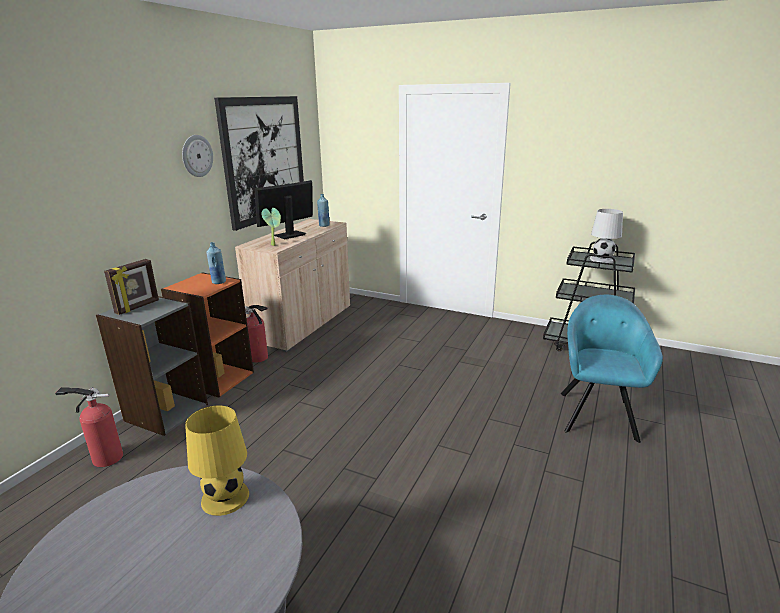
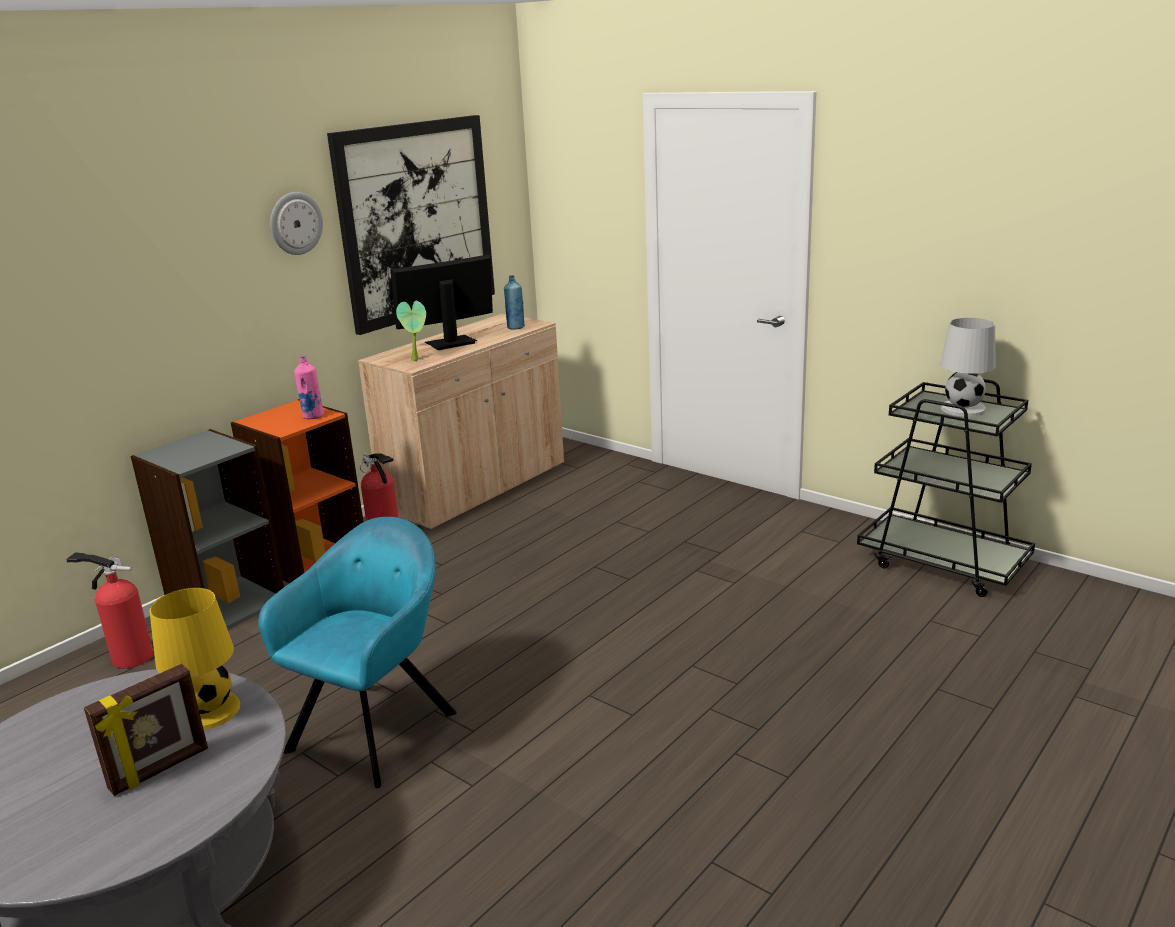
camera: 15 degrees right, 0 degrees up
(138, 307) = (187, 448): picture frame -> picture frame (160, 769)
(218, 282) = (313, 416): blue bottle -> pink bottle
(597, 413) = (882, 677): turquoise armchair -> turquoise armchair (377, 727)

